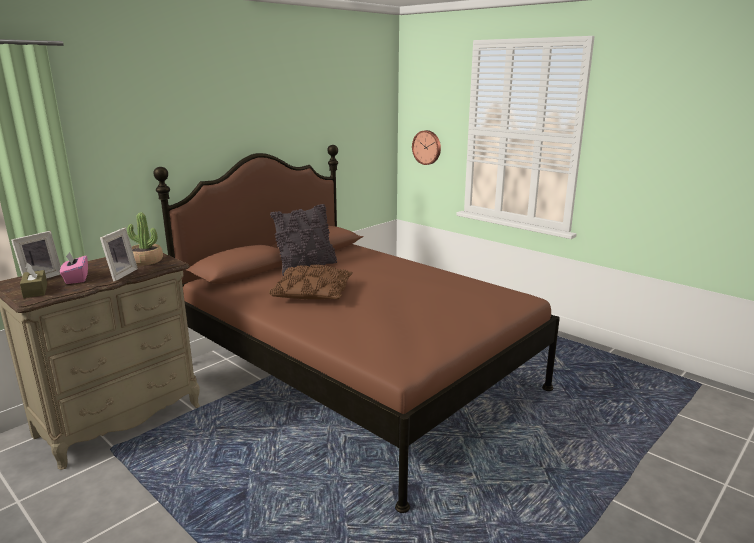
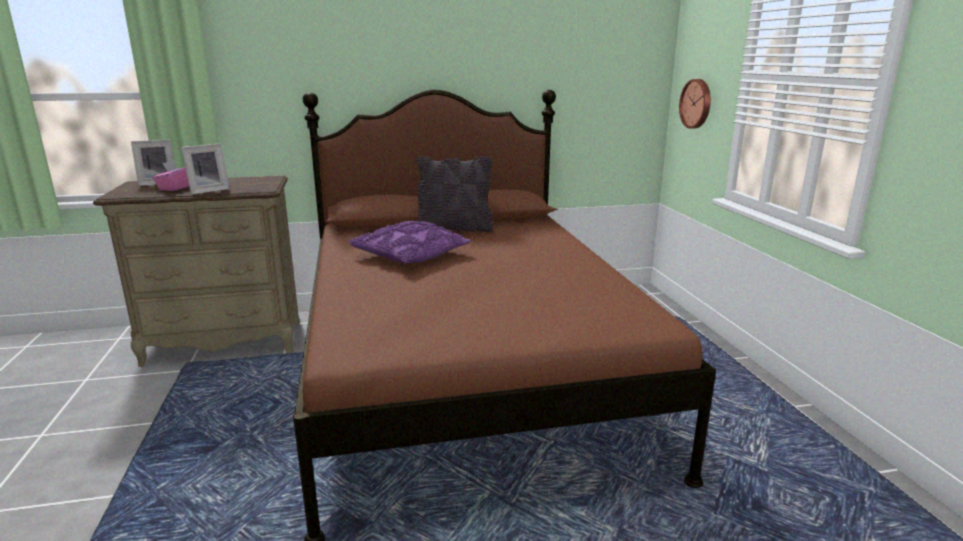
camera: 35 degrees right, 0 degrees up
(35, 290) = (132, 191): brown tissue box -> none
(146, 261) = (252, 184): potted plant -> none
(313, 293) = (410, 255): brown pillow -> purple pillow

